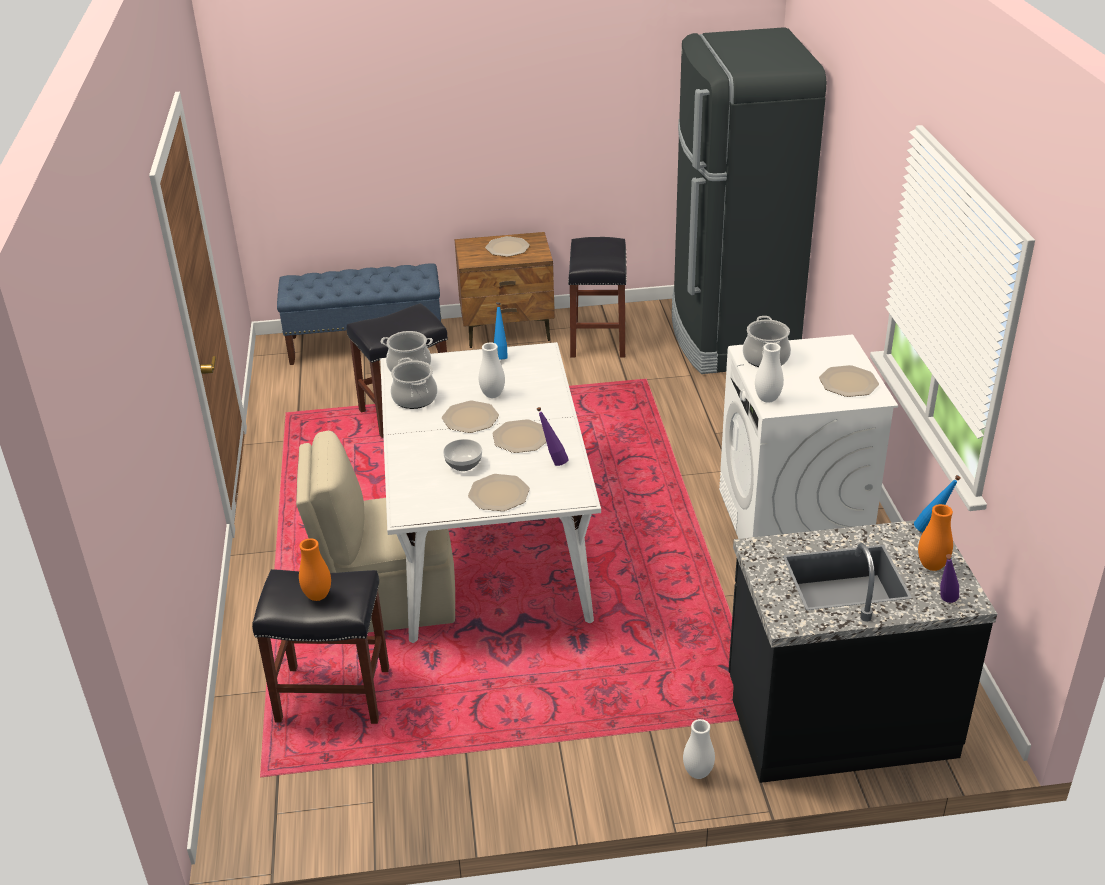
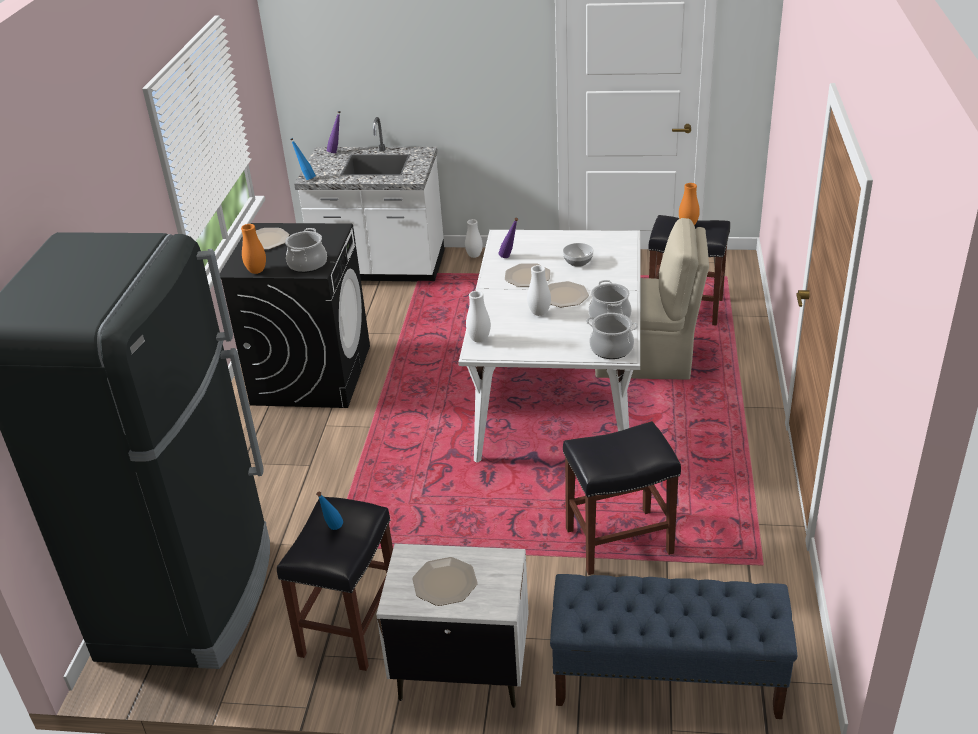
camera: 165 degrees left, 0 degrees up
(499, 494) = (557, 241): plate -> none
(501, 356) = (519, 350): blue bottle -> blue bottle (332, 531)
(508, 330) = (461, 669): brown nightstand -> white nightstand
(767, 399) = (336, 234): white vase -> white vase (479, 339)
(793, 523) = (311, 374): white washing machine -> black washing machine
(839, 718) = (380, 268): black counter -> white counter
(932, 566) = (325, 164): orange vase -> orange vase (257, 271)

